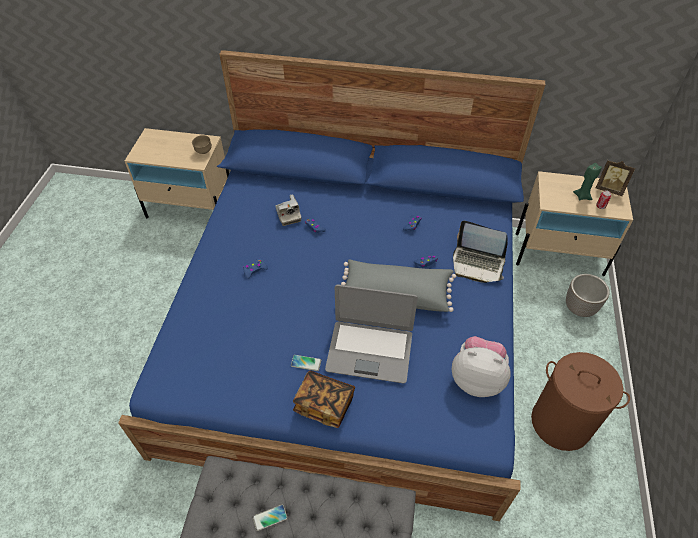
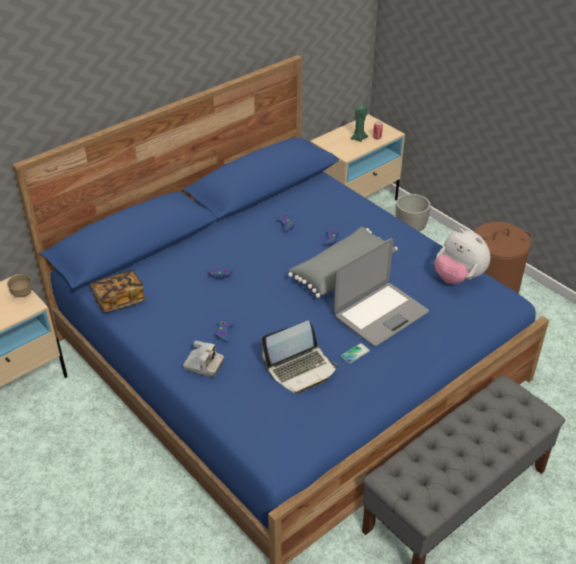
camera: 50 degrees left, 10 degrees down
(270, 517) = (457, 463): phone -> none
(288, 215) = (185, 282): camera -> camera (203, 365)
(324, 404) = (403, 364): book -> book (119, 299)
(477, 379) = (458, 278): plush toy -> plush toy turned 105 degrees counterclockwise
(478, 264) = (362, 218): laptop -> laptop (301, 369)
(609, 189) = (367, 125): picture frame -> none

